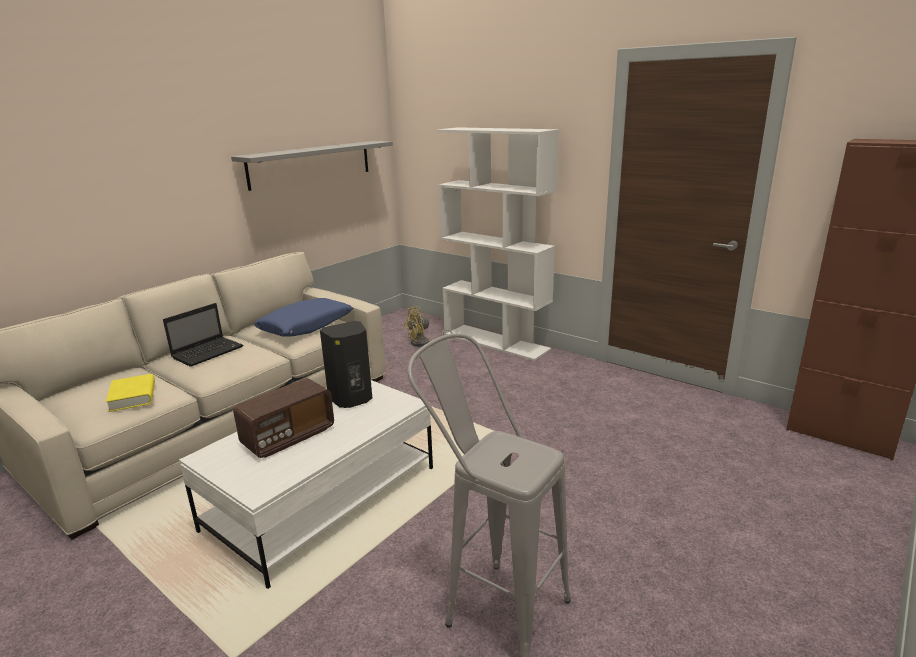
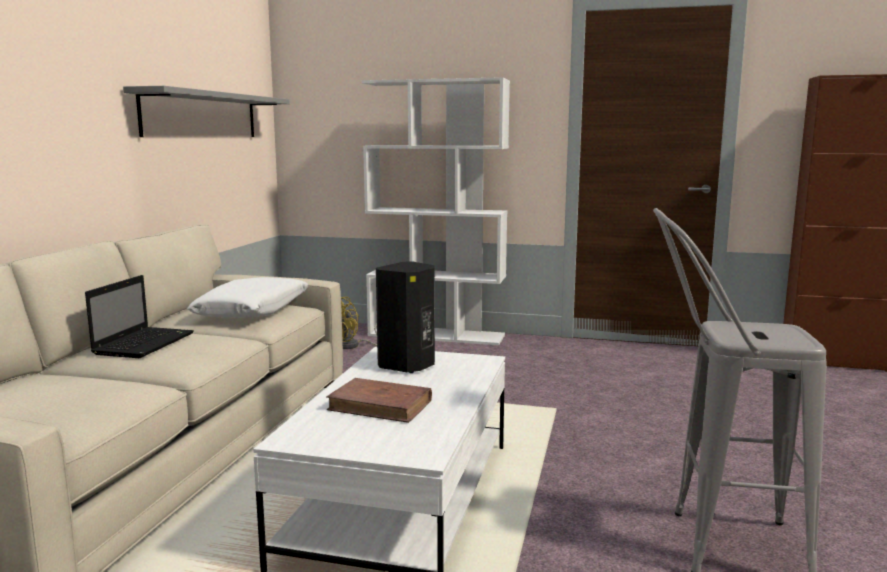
camera: 25 degrees left, 10 degrees down
(133, 397) = (92, 394): yellow book -> none
(288, 437) = (380, 405): radio -> brown book
(306, 326) = (253, 310): blue pillow -> white pillow

